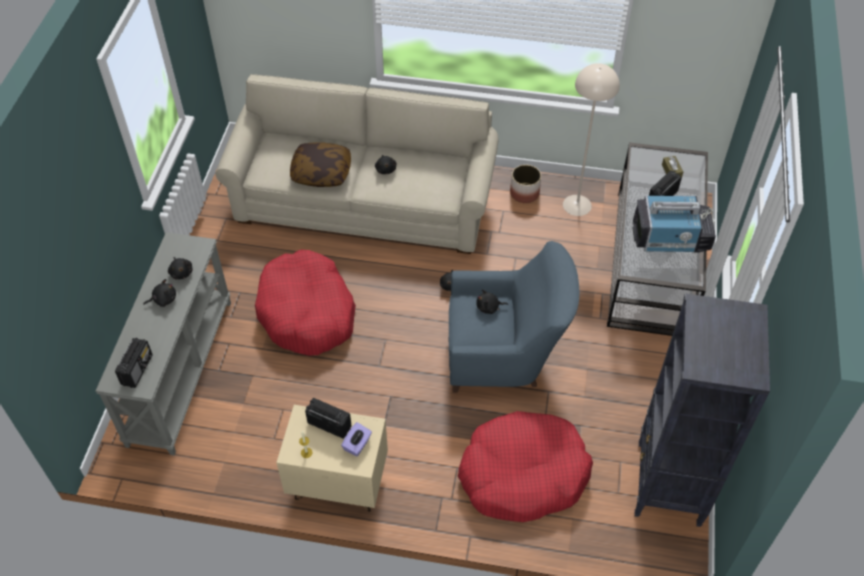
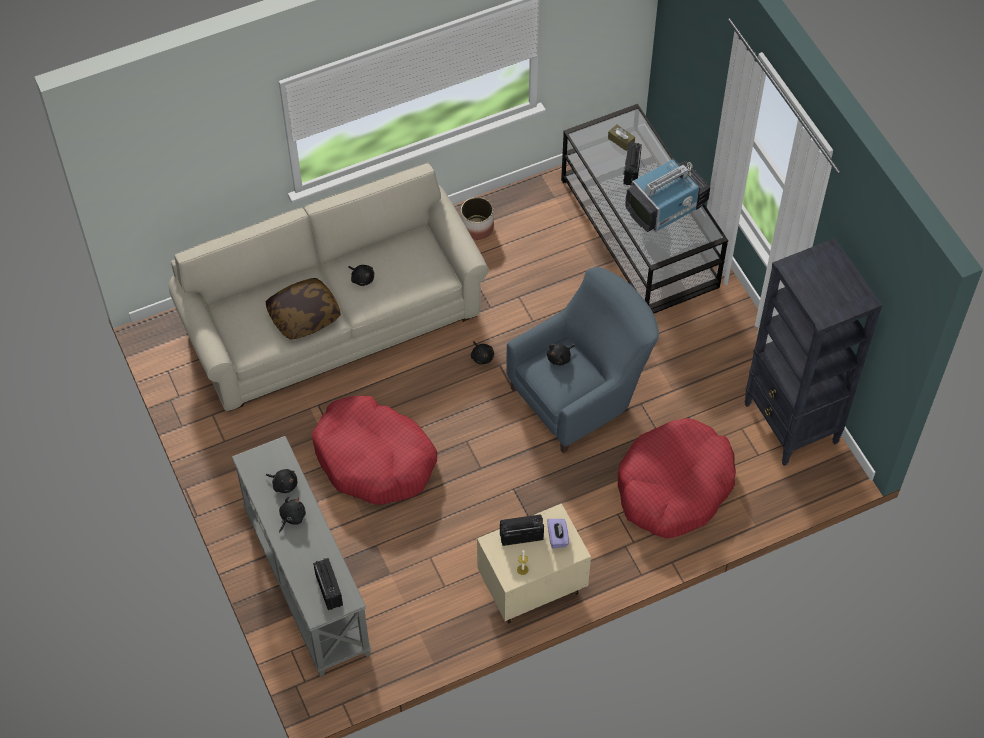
camera: 35 degrees left, 5 degrees up
(577, 205) = (534, 213): beige floor lamp -> none

